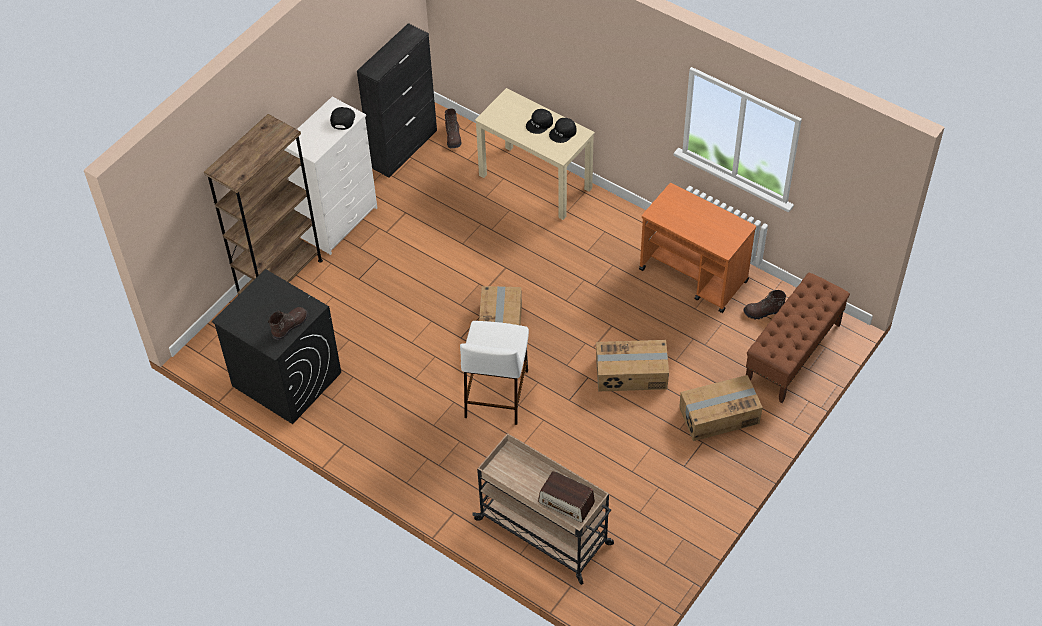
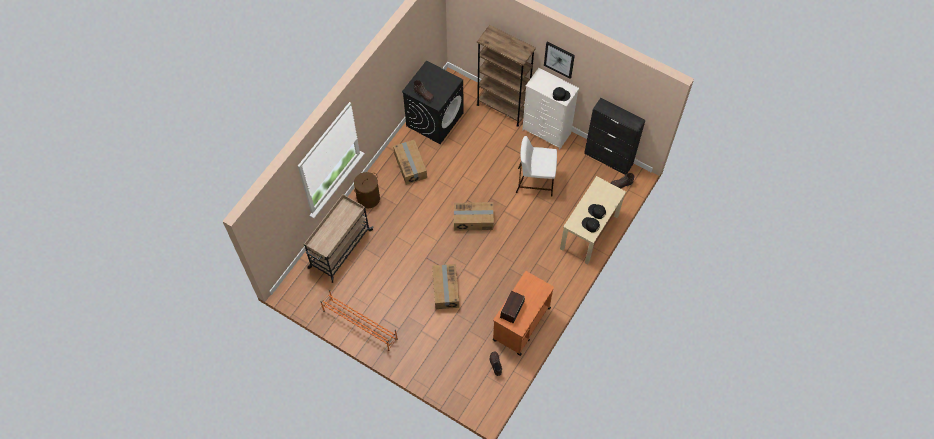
camera: 85 degrees right, 10 degrees up
(295, 89) = (559, 59): none -> picture
(441, 486) = (368, 198): none -> brown laundry basket
(496, 393) = (429, 220): white stool -> white stool (535, 181)
(566, 503) = (325, 239): radio -> radio (512, 309)
(695, 500) = (360, 324): none -> orange shoe rack
(718, 415) = (417, 337): cardboard box -> cardboard box (410, 165)
(792, 353) = (464, 380): brown bench -> none

